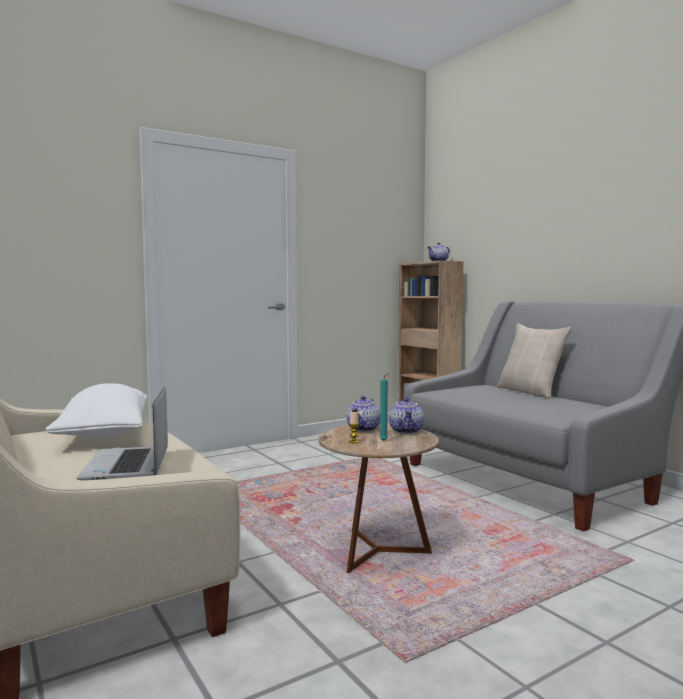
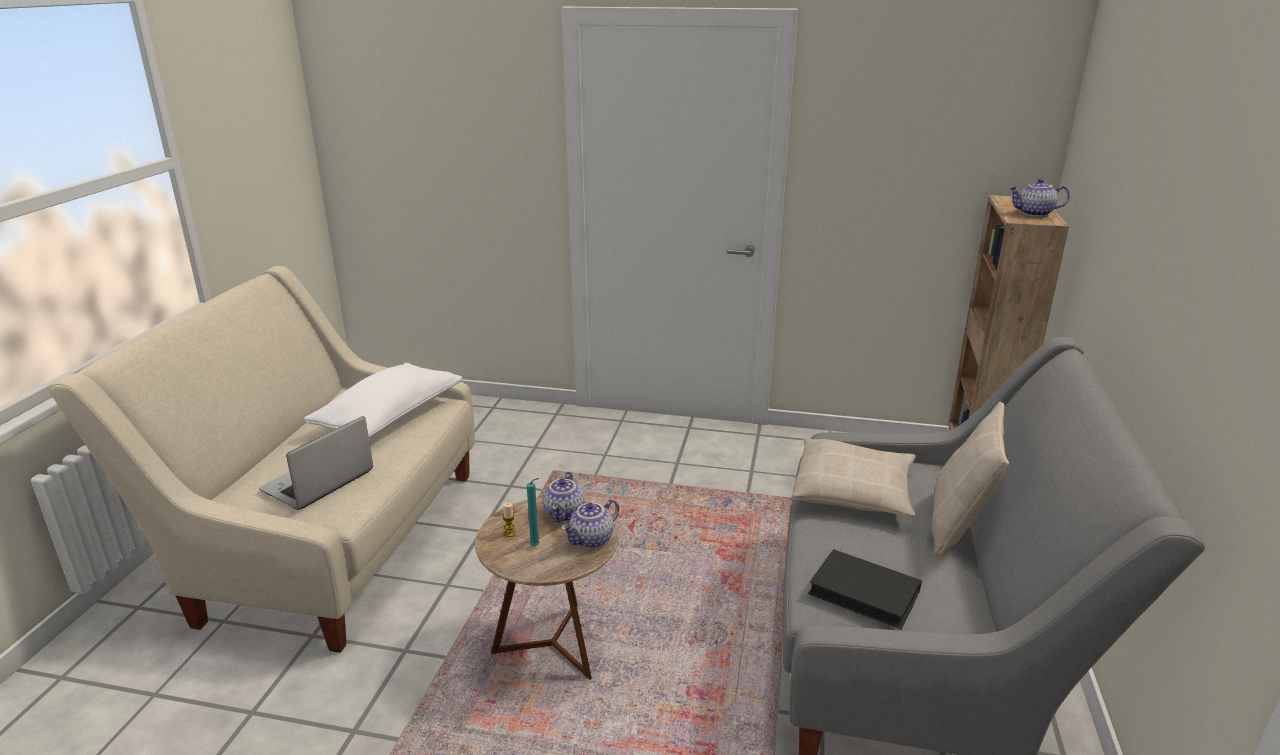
camera: 45 degrees right, 20 degrees up
(364, 429) = (565, 514): teapot -> teapot turned 60 degrees counterclockwise
(469, 394) = (853, 491): none -> beige pillow
(558, 411) = (865, 593): none -> black book

